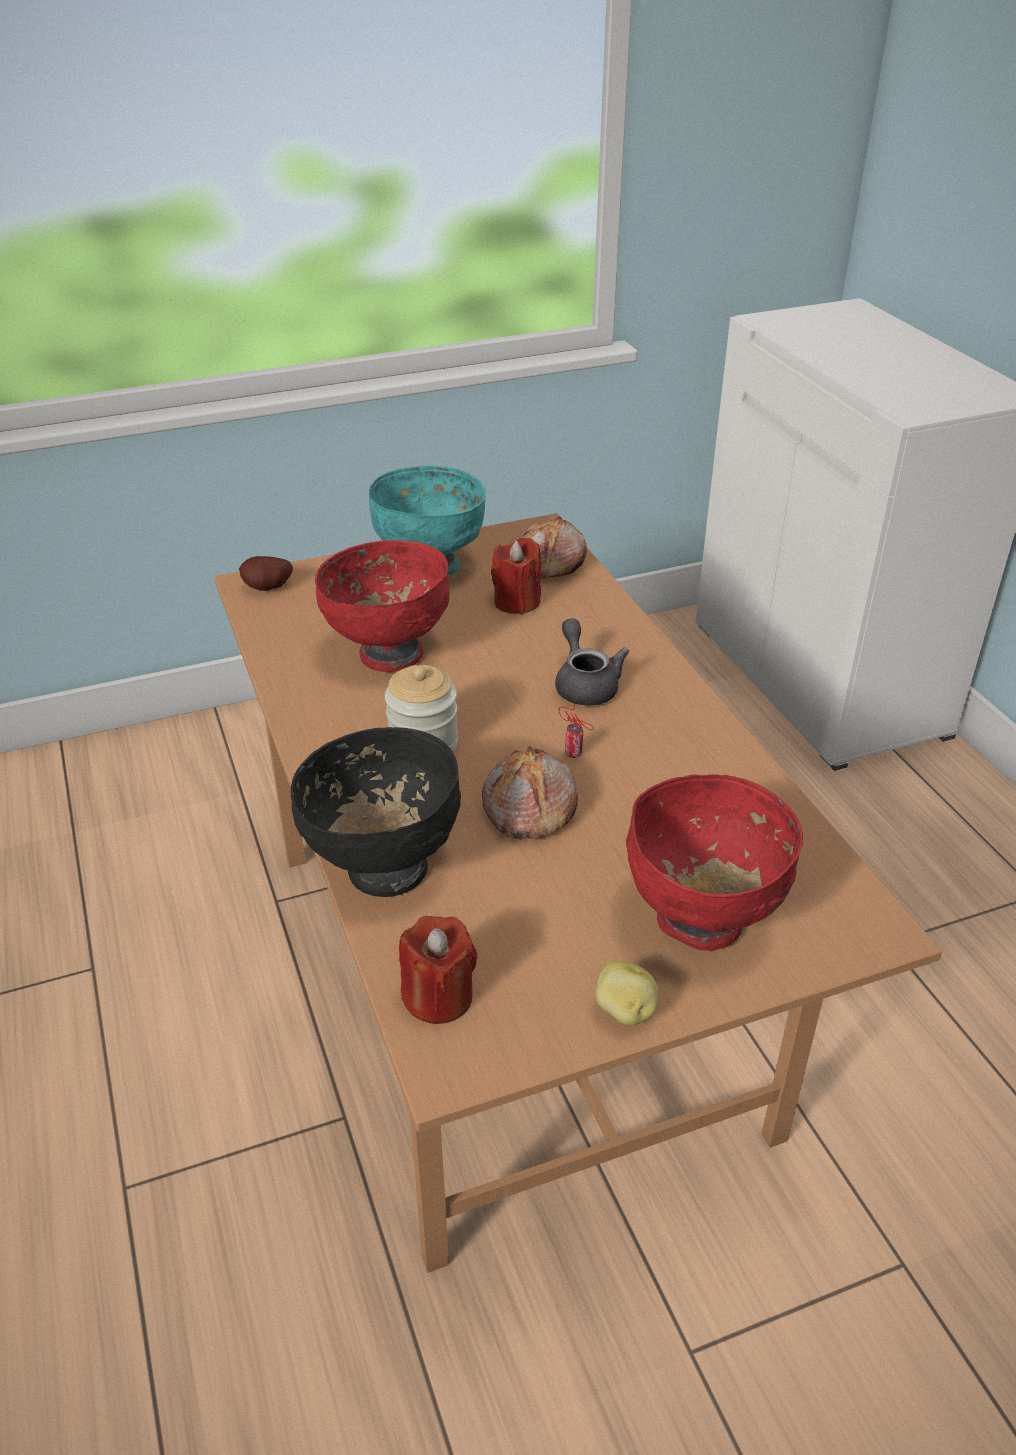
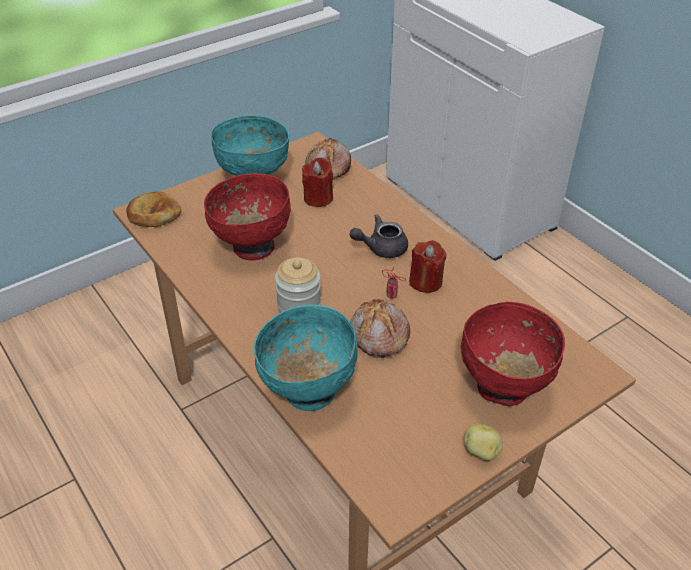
camera: 15 degrees left, 5 degrees up
(268, 589) = (153, 213): potato -> bread
(385, 868) = (308, 391): black bowl -> turquoise bowl
(438, 997) = (372, 466): red candle -> red candle (425, 282)
(585, 684) = (381, 248): grey teapot -> grey teapot turned 75 degrees counterclockwise

